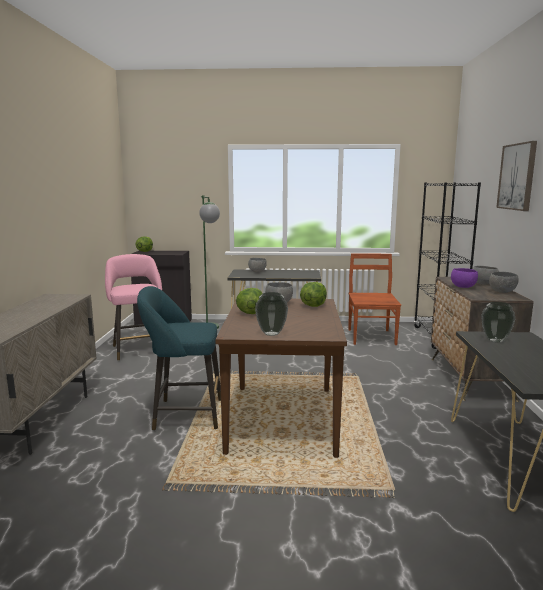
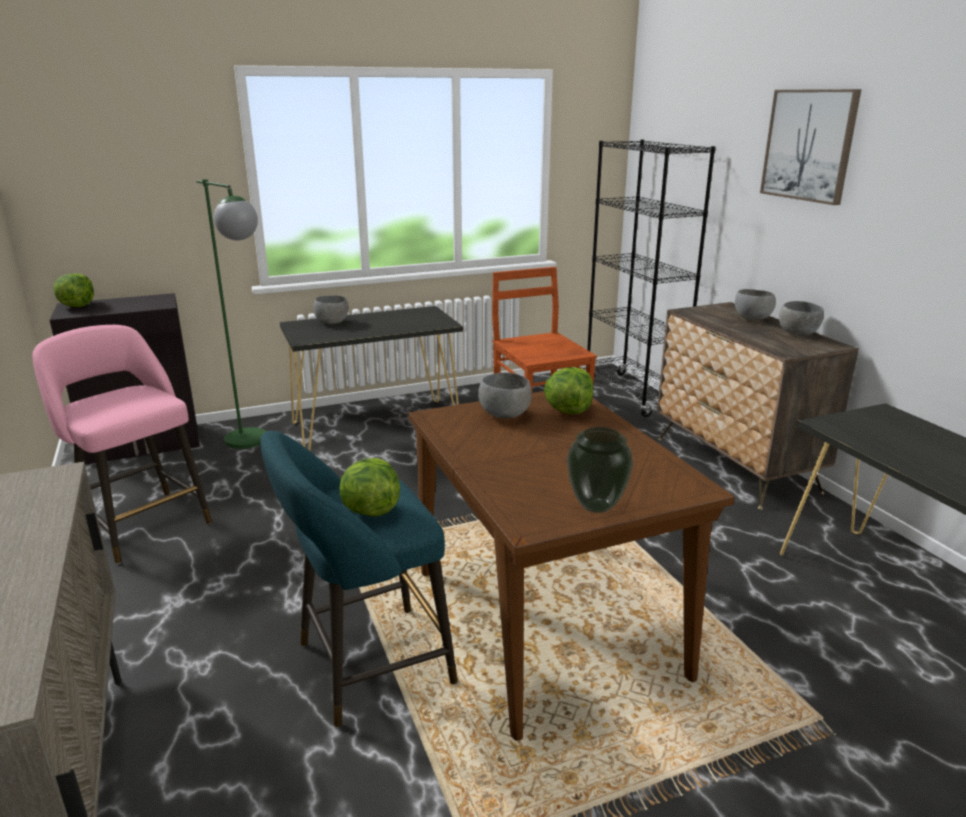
camera: 25 degrees left, 10 degrees up
(250, 313) = (488, 453): lettuce -> lettuce (370, 510)
(463, 287) = (736, 330): purple bowl -> none
(495, 341) = (870, 432): vase -> none

